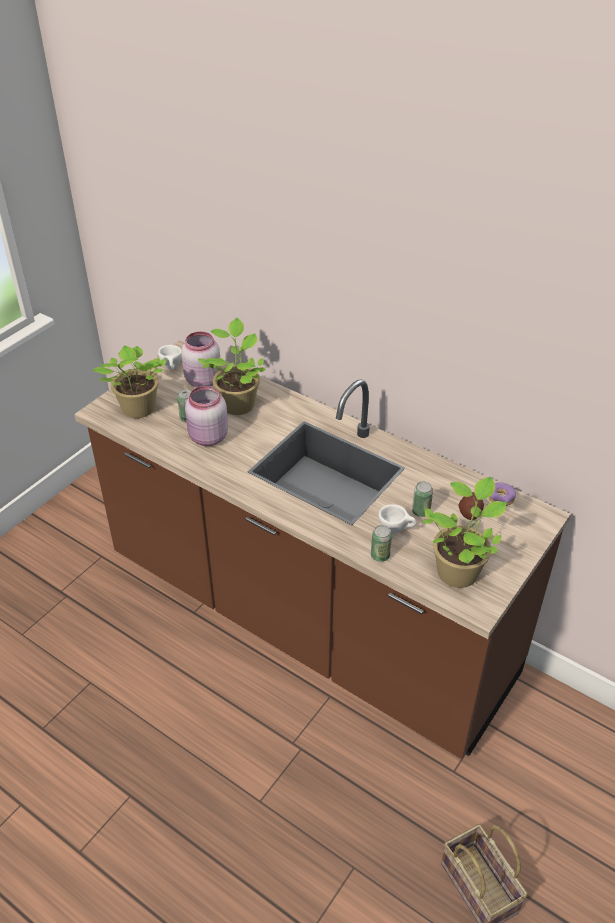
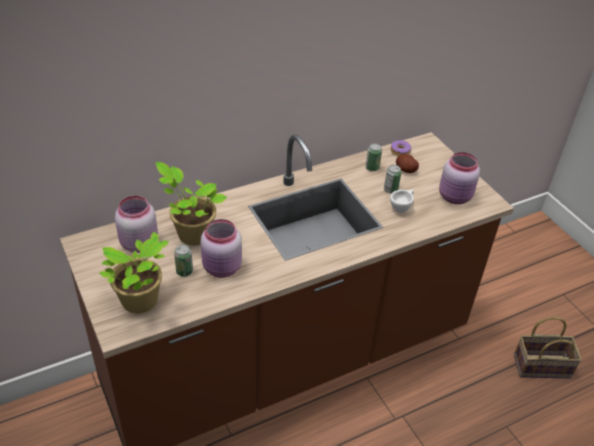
camera: 65 degrees left, 0 degrees up
(172, 368) = (100, 257): white cup -> none
(380, 556) = (422, 226): can -> can (372, 168)
(458, 570) = (455, 197): potted plant -> pink jar

